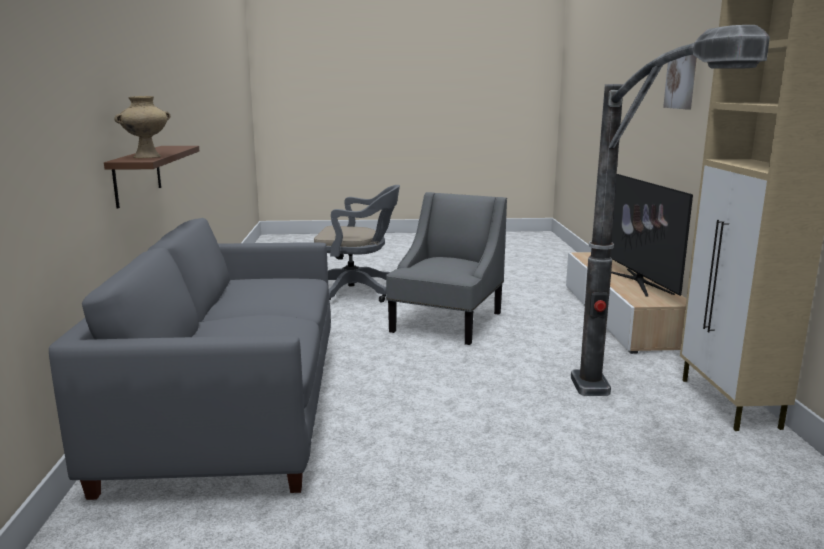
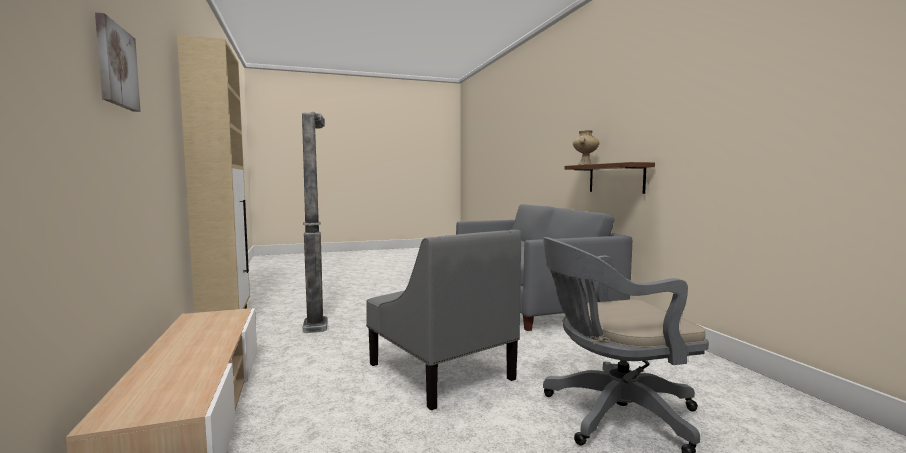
camera: 165 degrees right, 10 degrees down
(447, 322) = (439, 371): grey armchair -> grey armchair turned 45 degrees counterclockwise
(637, 282) = (193, 339): television -> none

